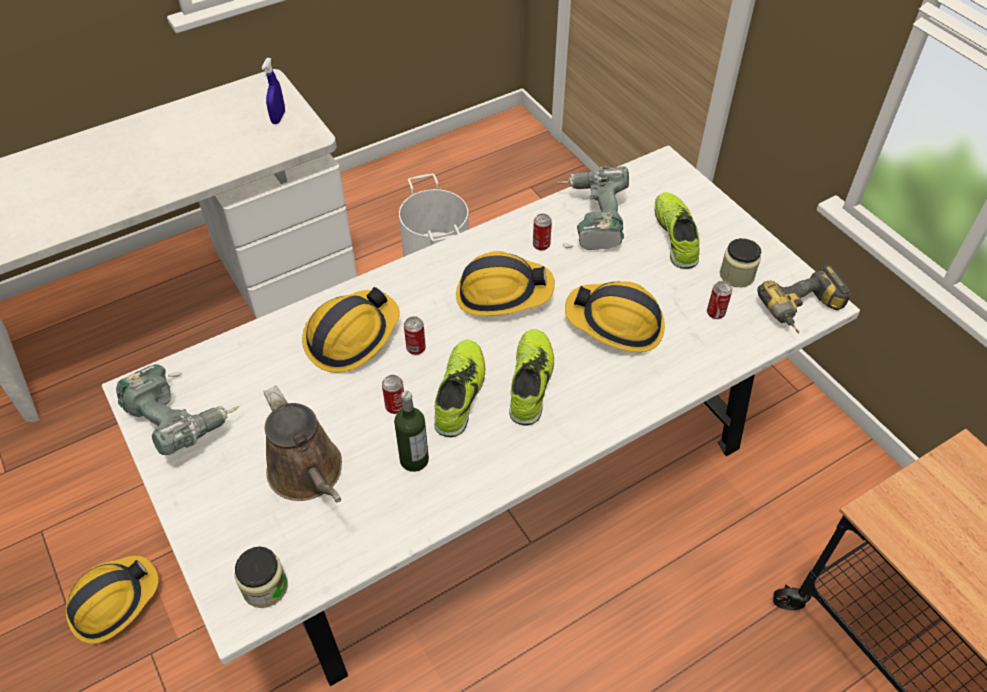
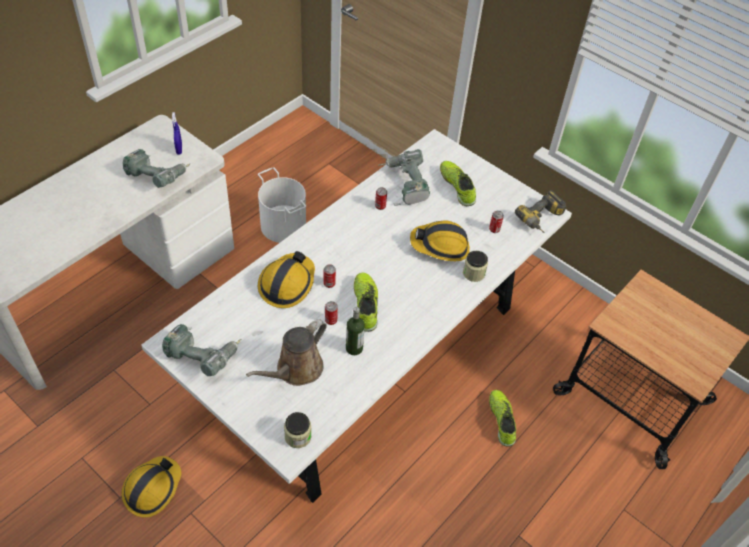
camera: 20 degrees left, 0 degrees up
(232, 149) = (158, 176): none -> power drill
(308, 474) = (296, 370): brown watering can -> brown watering can turned 90 degrees clockwise
(502, 293) = (368, 240): hard hat -> none
(530, 382) = (404, 290): shoe -> shoe (502, 420)
(736, 275) = (499, 204): jar -> jar (473, 273)

